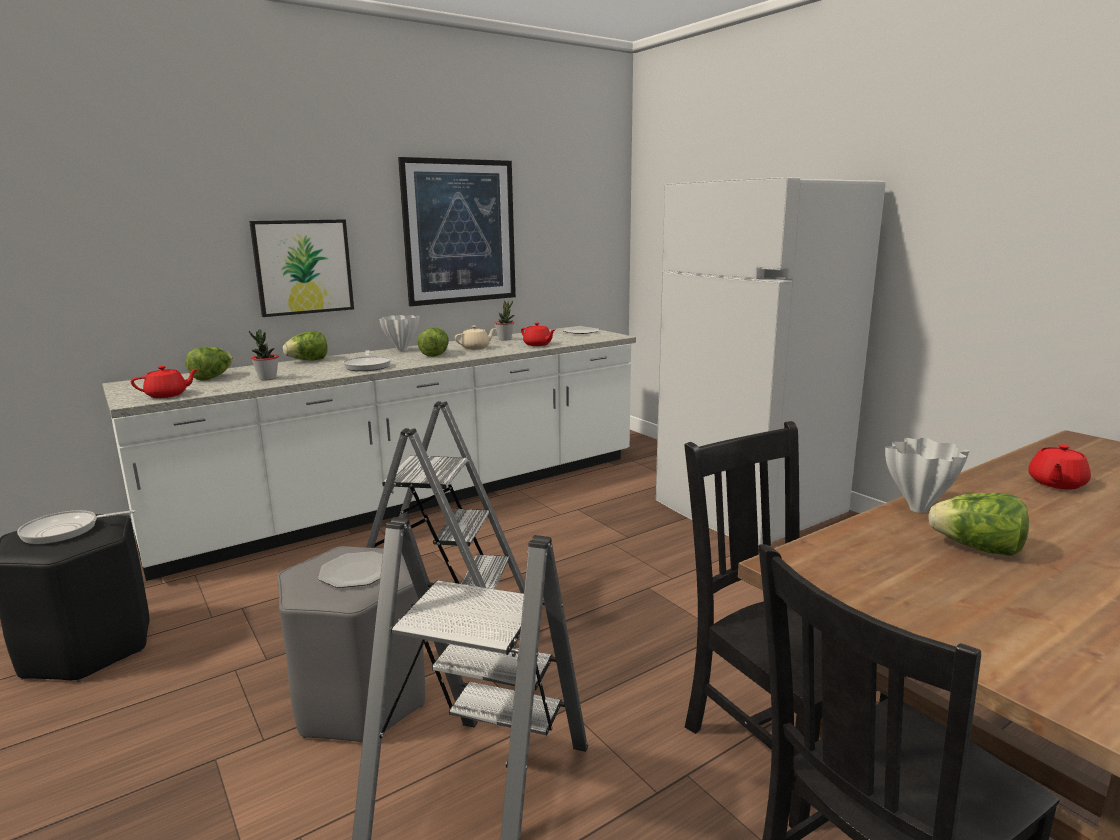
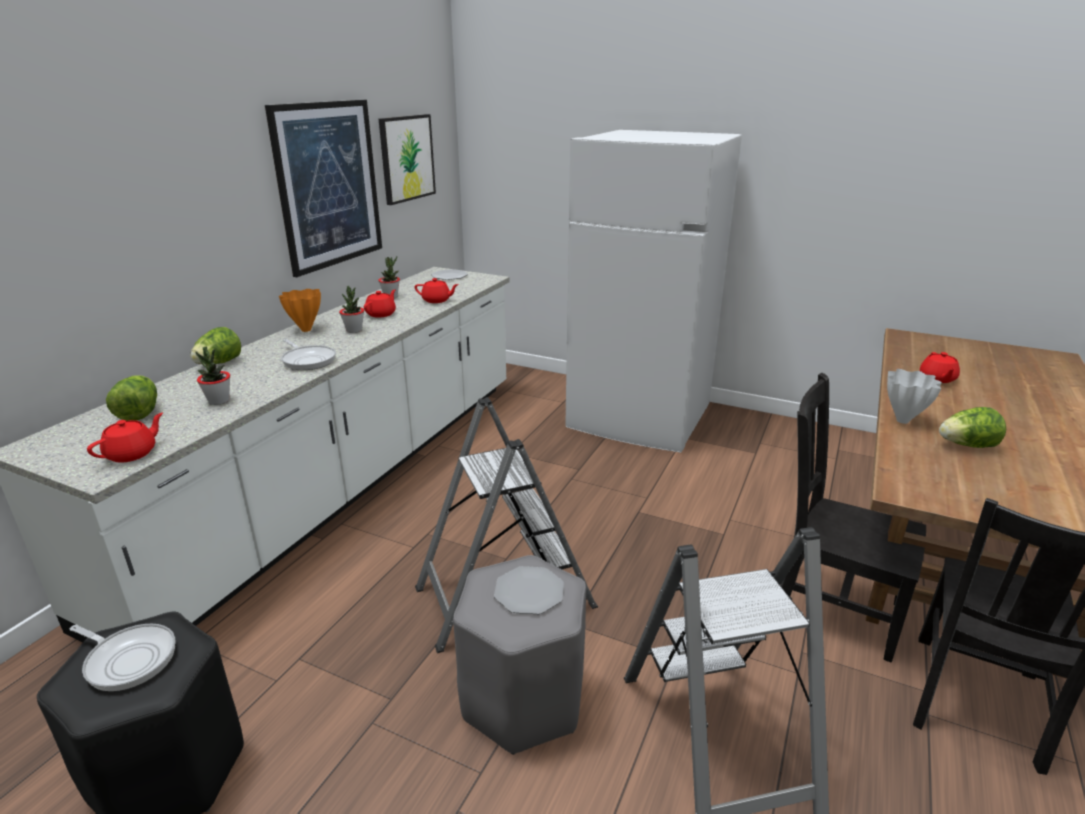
camera: 30 degrees left, 10 degrees up
(65, 531) = (128, 659): frying pan -> frying pan turned 105 degrees counterclockwise
(303, 267) = (187, 252): picture -> picture (407, 158)
(401, 350) = (305, 330): white vase -> orange vase
(435, 354) = (354, 330): lettuce -> potted plant
(476, 348) = (381, 314): beige teapot -> red teapot

